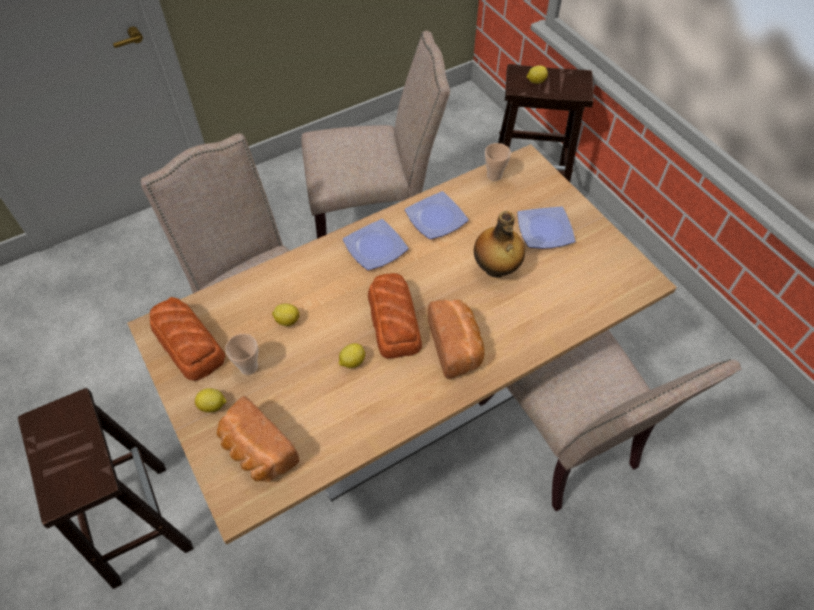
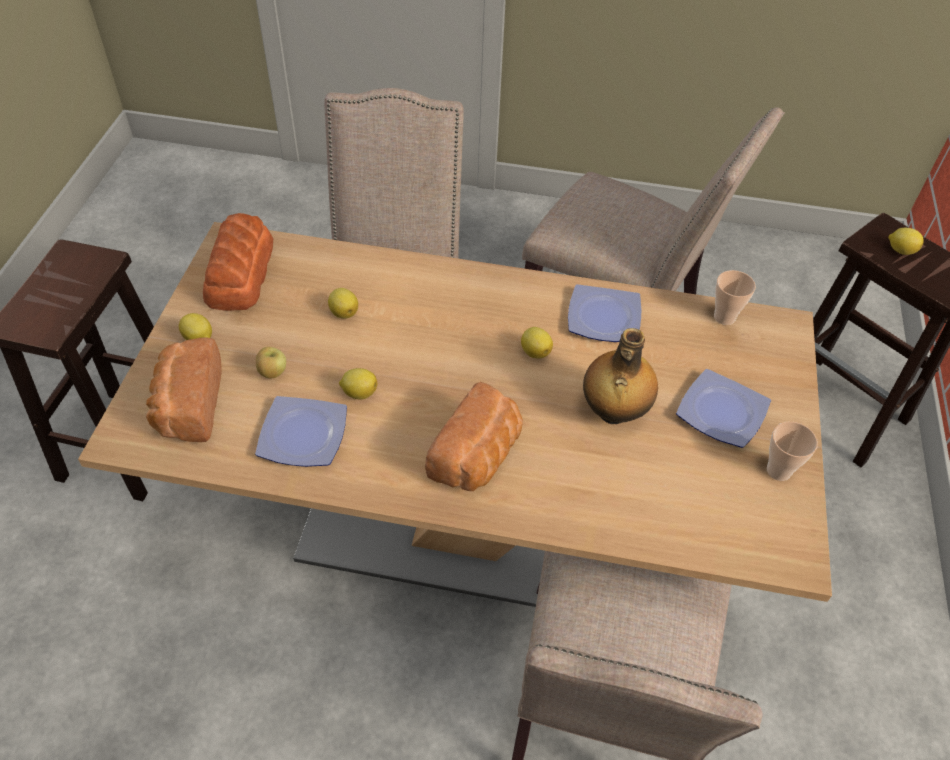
camera: 40 degrees right, 5 degrees down
(249, 367) = (264, 329): cup -> cup (778, 471)
(286, 390) = (272, 373): none -> apple
(377, 248) = (506, 305): plate -> plate (304, 437)
(394, 320) = (445, 384): bread -> none
(421, 264) = (535, 351): none -> lemon

